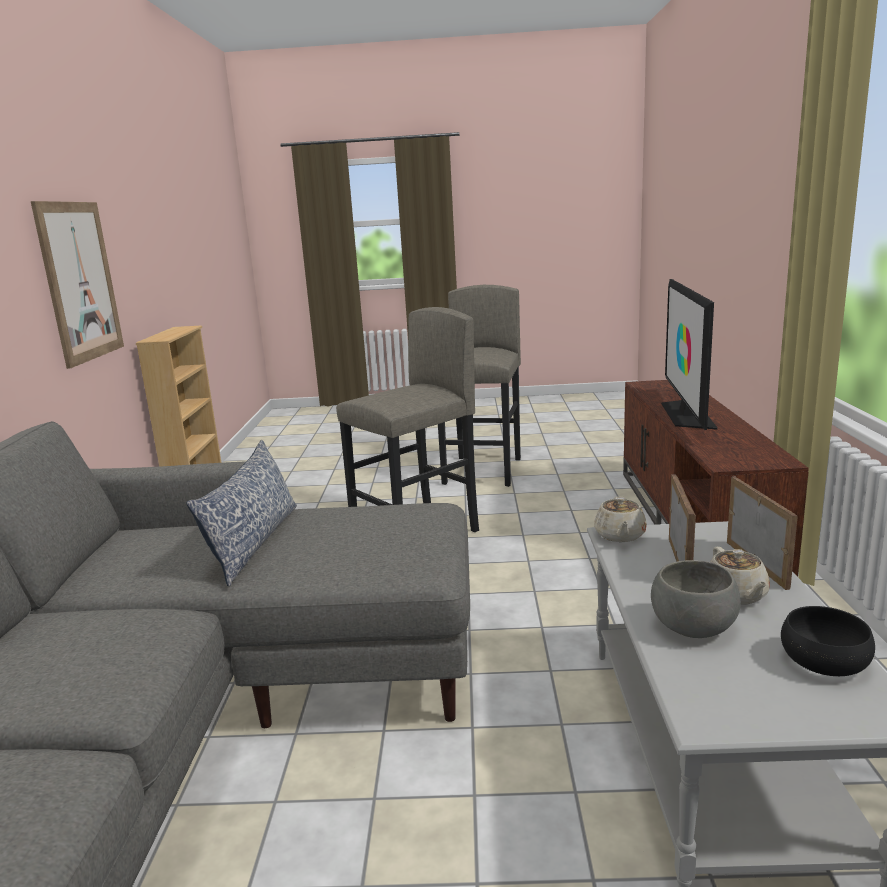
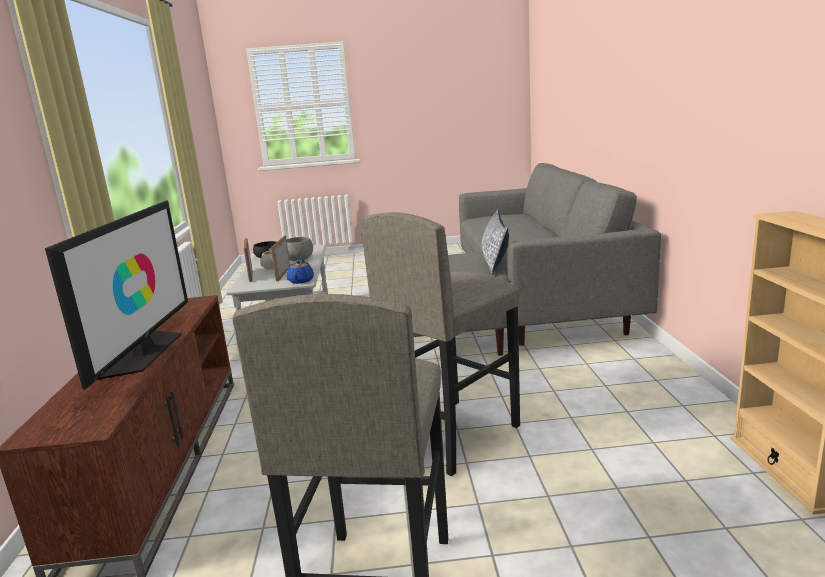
camera: 175 degrees right, 0 degrees up
(80, 281) = (749, 118): picture -> none
(619, 535) = (301, 281): beige teapot -> blue teapot

